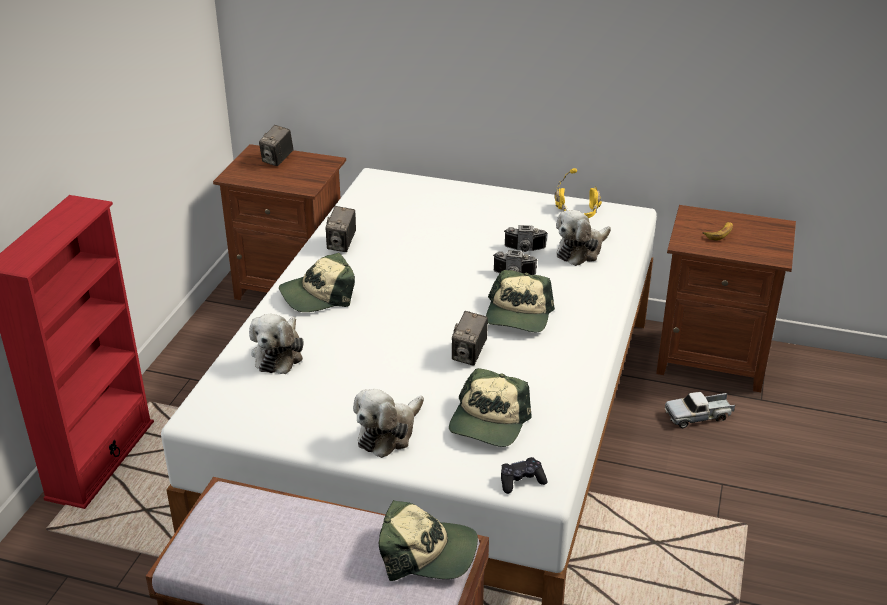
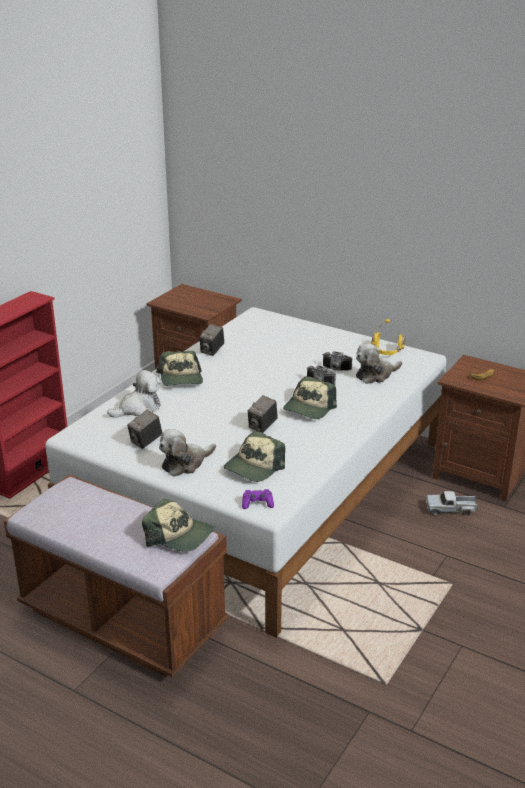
camera: 15 degrees right, 5 degrees down
(277, 160) = (194, 295): camera -> camera (146, 442)
(279, 354) = (138, 409): plush toy -> plush toy turned 150 degrees counterclockwise
(318, 295) = (181, 378): cap -> cap turned 90 degrees counterclockwise
(521, 481) = (257, 503): black game controller -> purple game controller

